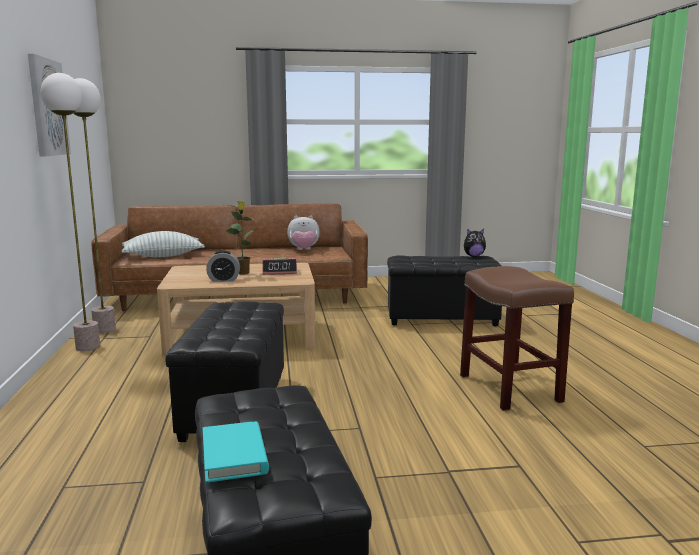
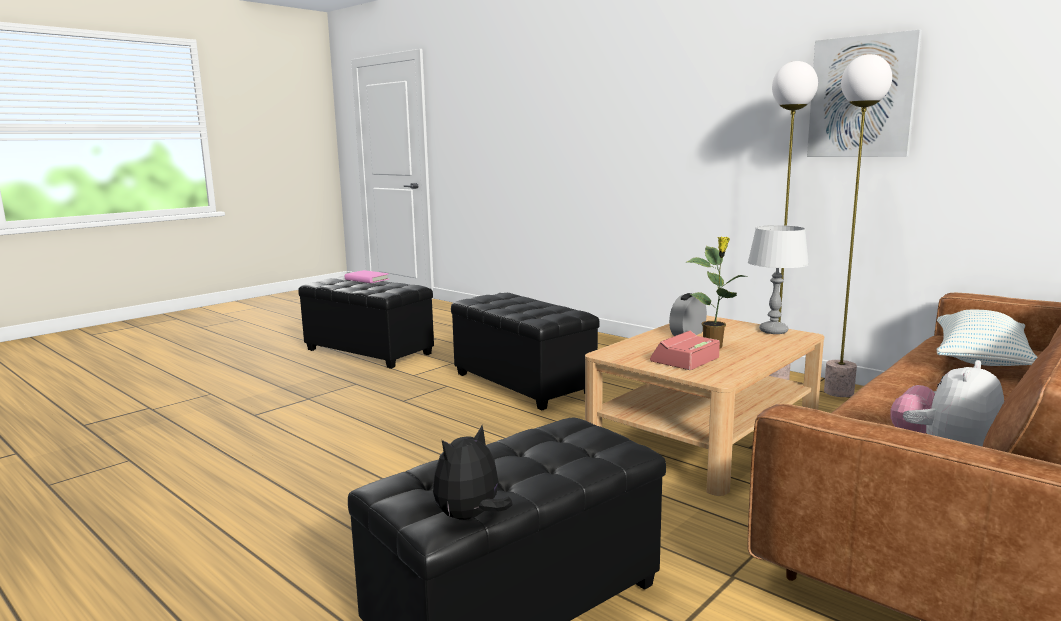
camera: 140 degrees right, 0 degrees up
(182, 271) = (773, 331): none -> grey table lamp
(234, 455) = (367, 279): turquoise book -> pink book
(508, 388) = (285, 478): brown stool -> none

